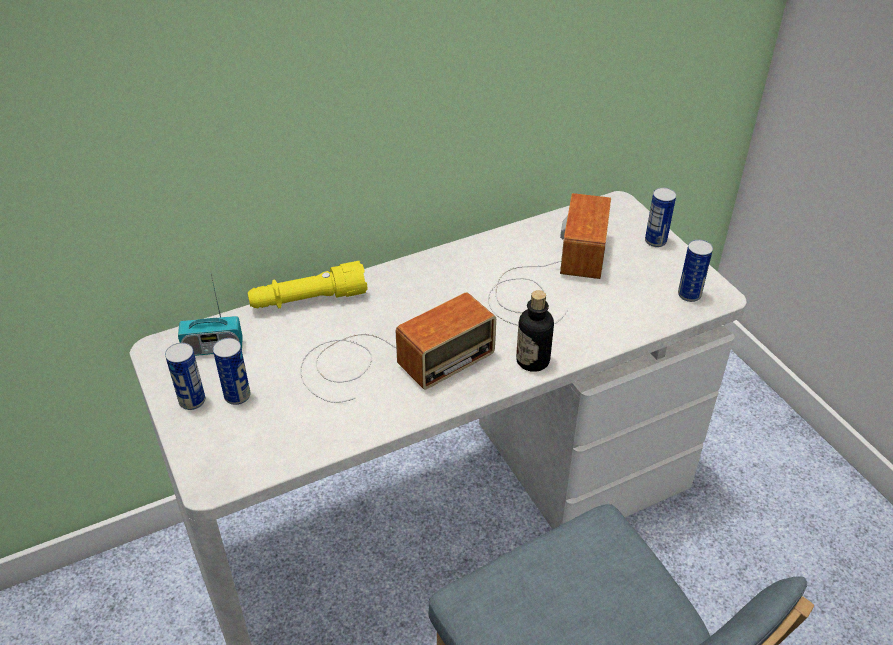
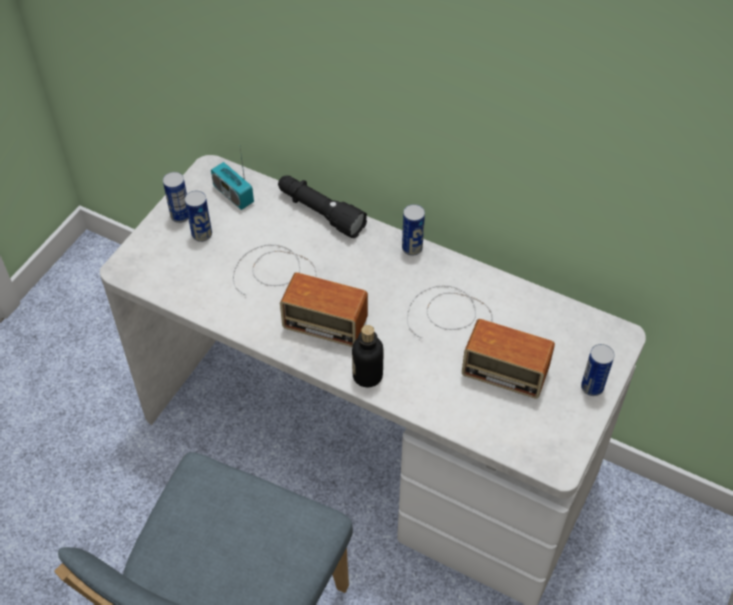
camera: 55 degrees right, 10 degrees up
(308, 300) = (320, 212): yellow flashlight -> black flashlight
(549, 277) = (474, 338): radio -> radio turned 45 degrees clockwise
(689, 295) = (539, 443): can -> can (412, 248)

